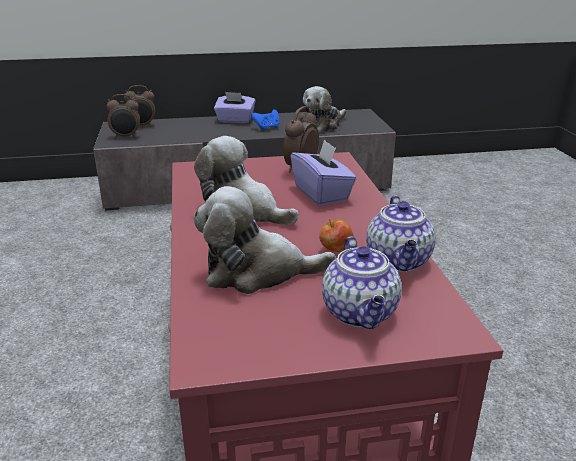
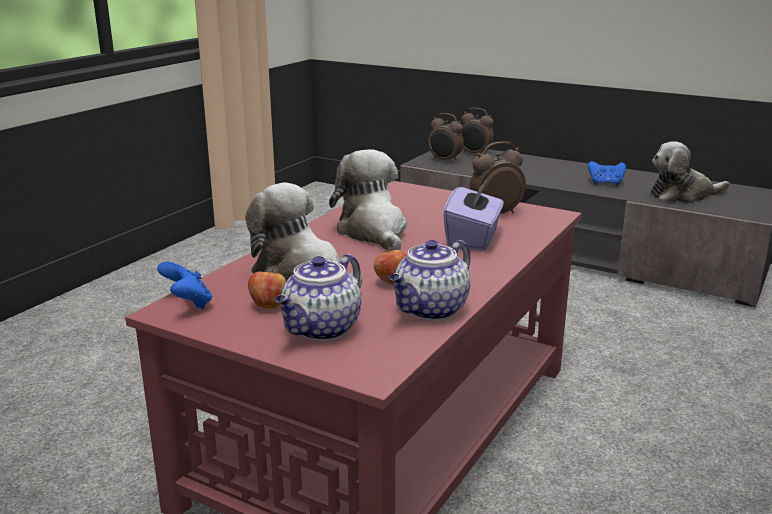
camera: 40 degrees right, 5 degrees down
(209, 344) = (188, 303): none -> blue game controller
(235, 120) = (581, 168): purple tissue box -> none
(282, 313) = (268, 306): none -> apple

